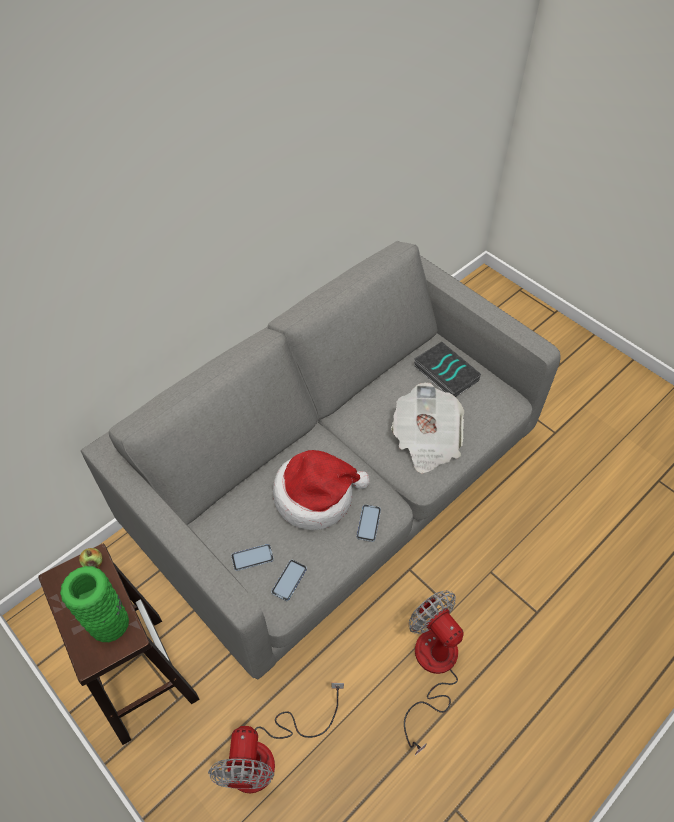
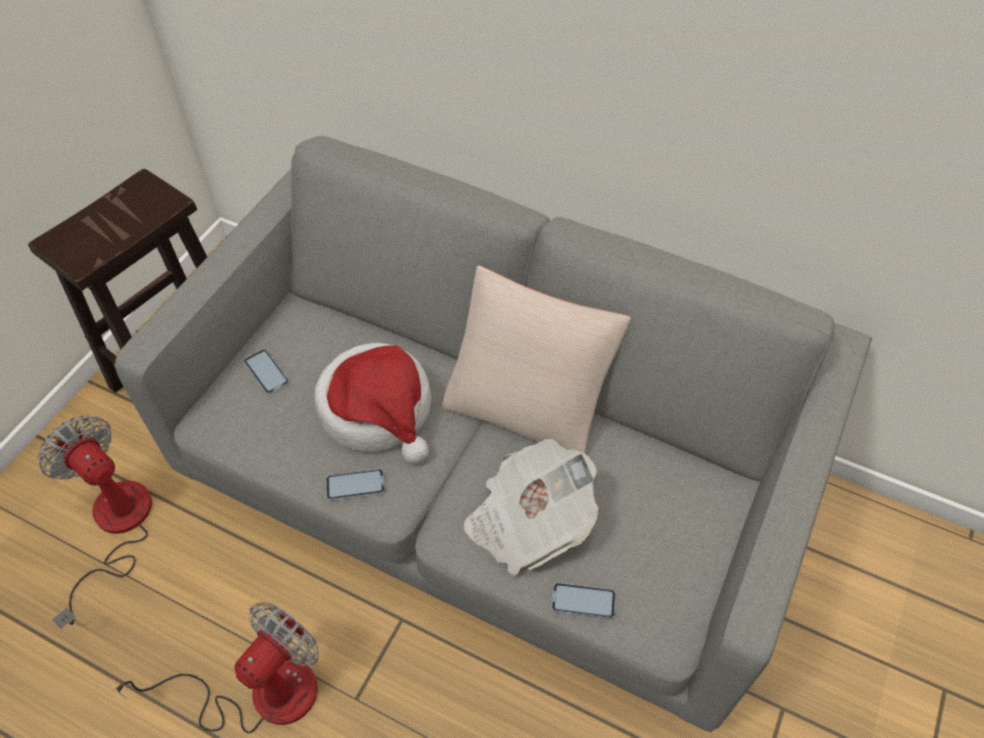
camera: 70 degrees right, 0 degrees up
(93, 563) = (166, 202): apple -> none
(109, 623) = (96, 241): green vase -> none
(267, 755) = (116, 528): fan -> fan turned 60 degrees clockwise
(289, 580) = (244, 420): phone -> phone (583, 601)
(344, 414) = (529, 401): none -> beige pillow
(444, 373) = (675, 514): book -> none

